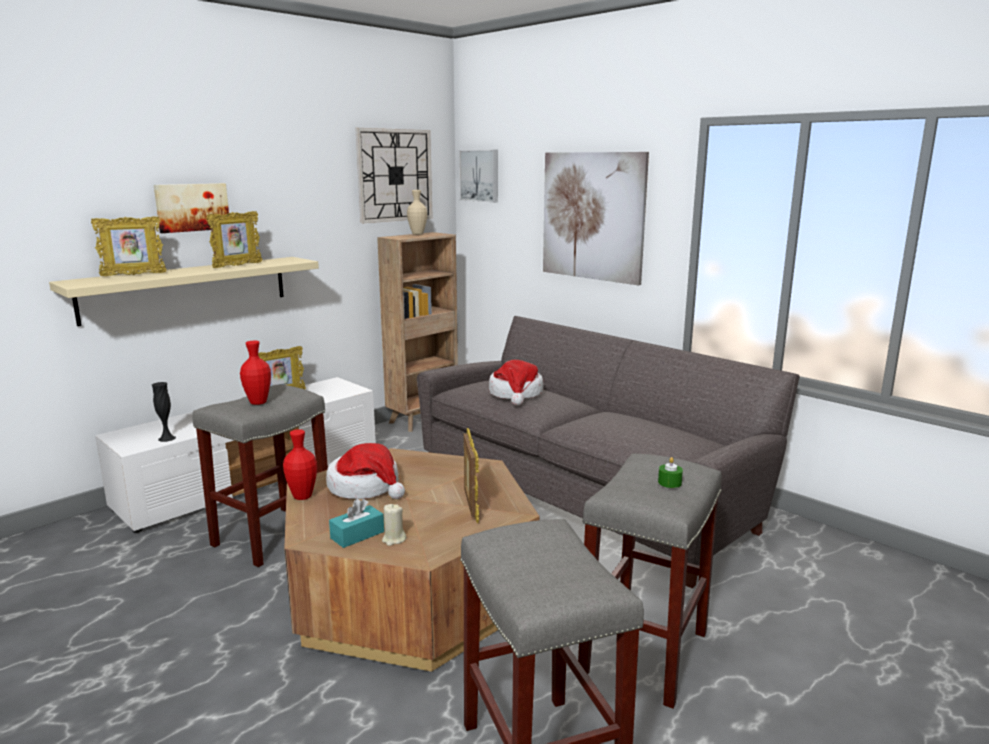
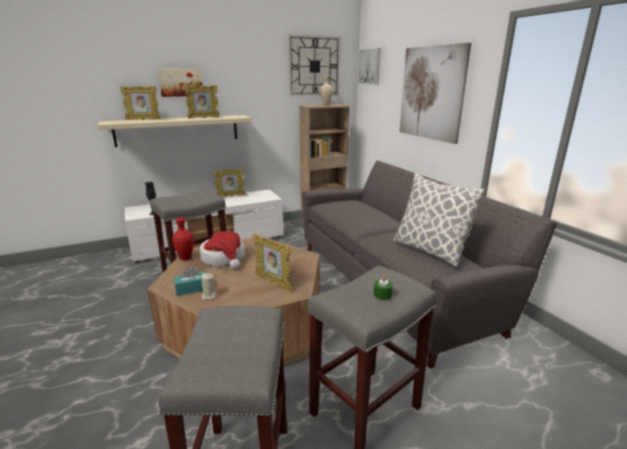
camera: 20 degrees right, 5 degrees up
(258, 402) = (184, 198): red vase -> none
(471, 507) = (273, 283): picture frame -> picture frame turned 120 degrees clockwise
(516, 394) = (355, 211): hat -> none
(654, 432) = (429, 250): none -> pillow

